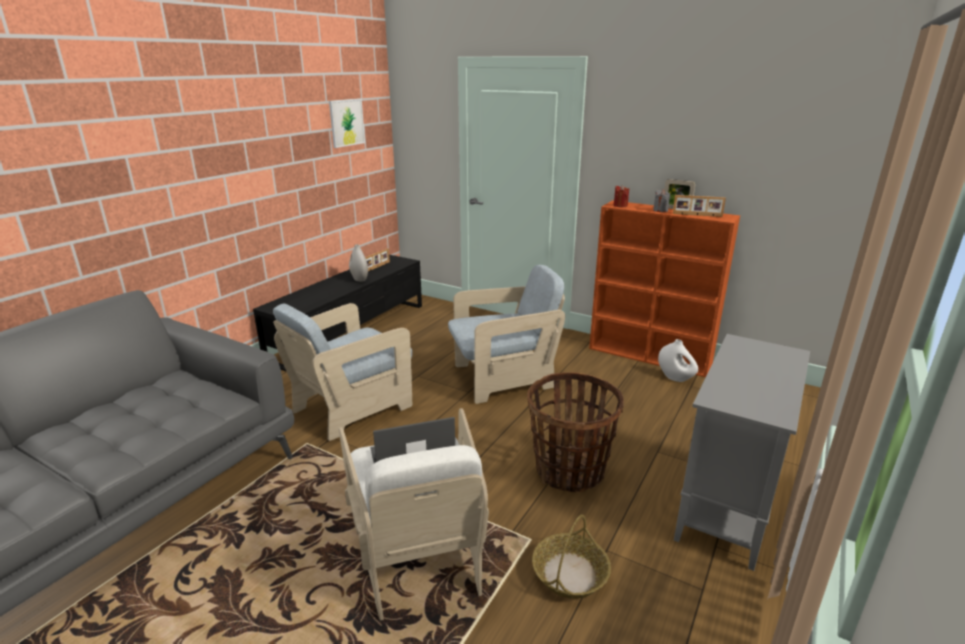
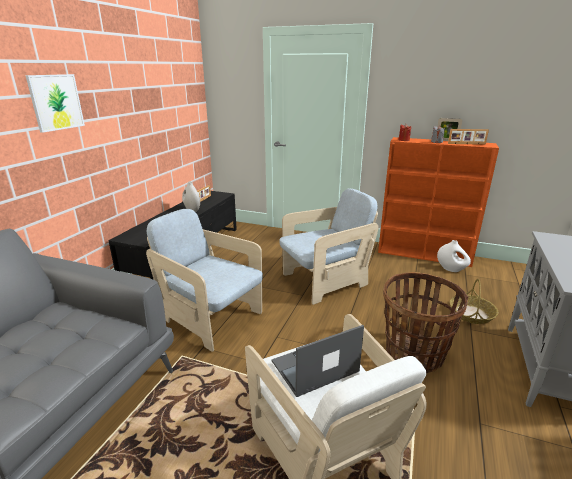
camera: 10 degrees left, 0 degrees up
(346, 122) = (173, 81): picture -> picture (56, 102)
(352, 407) = (210, 318): beige armchair -> beige armchair turned 90 degrees clockwise
(570, 574) = (463, 452): basket -> basket (471, 314)

